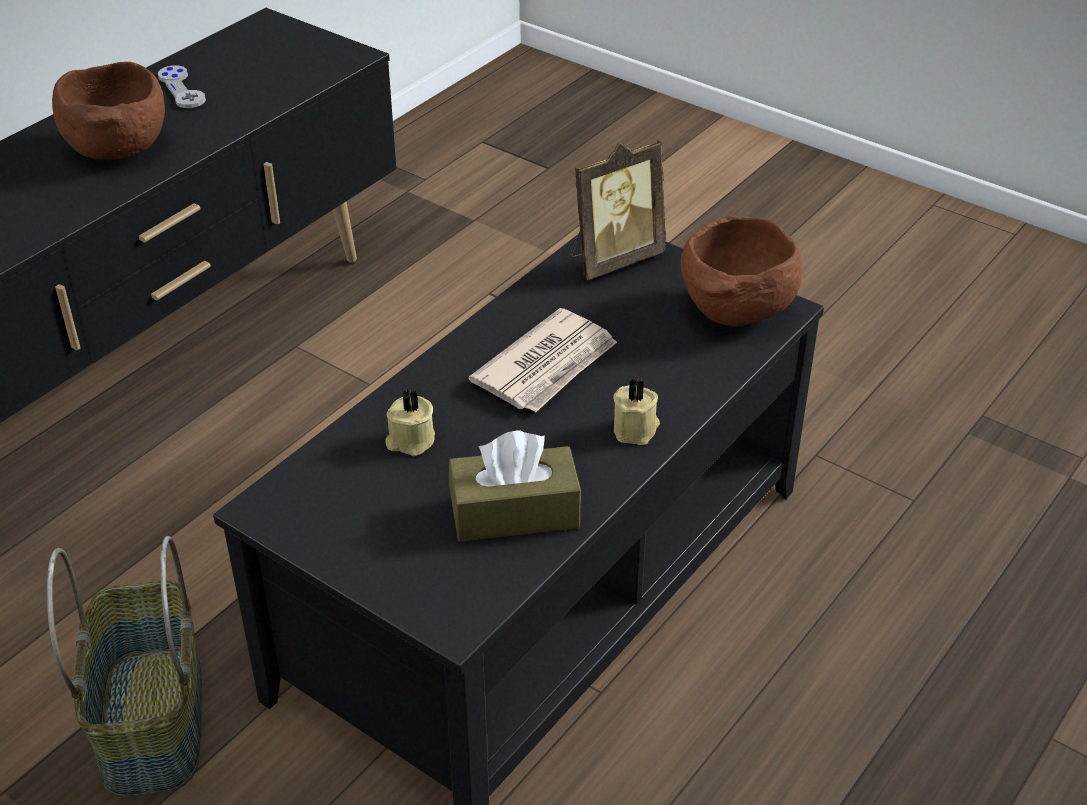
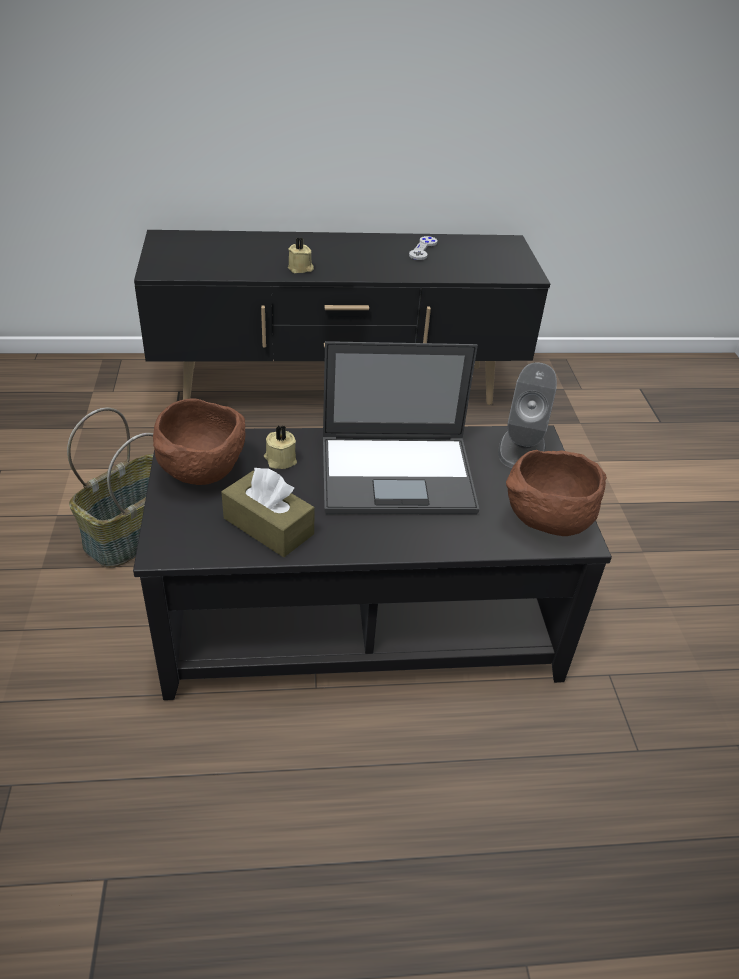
camera: 45 degrees right, 0 degrees up
(118, 149) = (354, 259): brown bowl -> brown bowl (203, 470)
(547, 366) = (399, 474): newspaper -> laptop
(613, 259) = (522, 449): picture frame -> grey speaker
(636, 429) = (391, 536): beige candle -> beige candle (300, 269)

